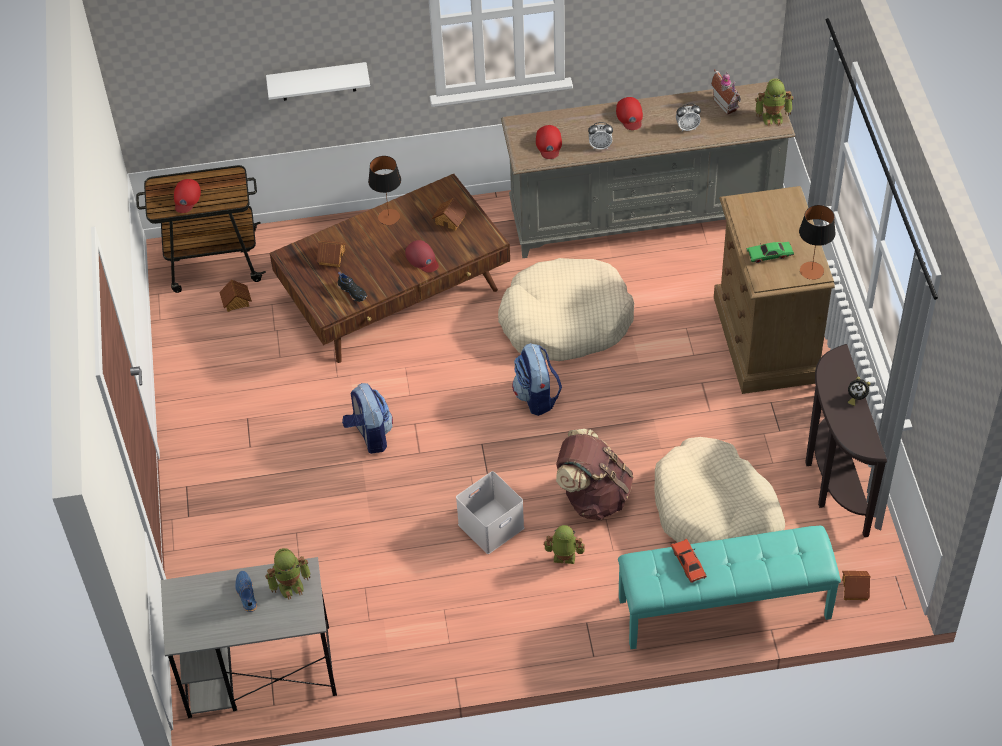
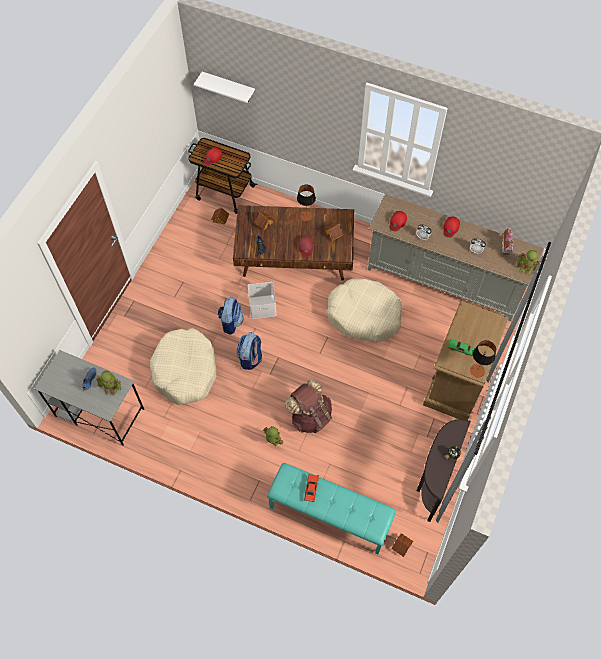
camera: 30 degrees right, 10 degrees up
(318, 81) = (297, 130): white shelf -> white shelf (229, 87)
(491, 527) = (251, 403): white storage box -> white storage box (262, 307)
(537, 397) = (321, 347): backpack -> backpack (250, 358)
(716, 513) = (362, 462): beige dog bed -> beige dog bed (185, 371)

